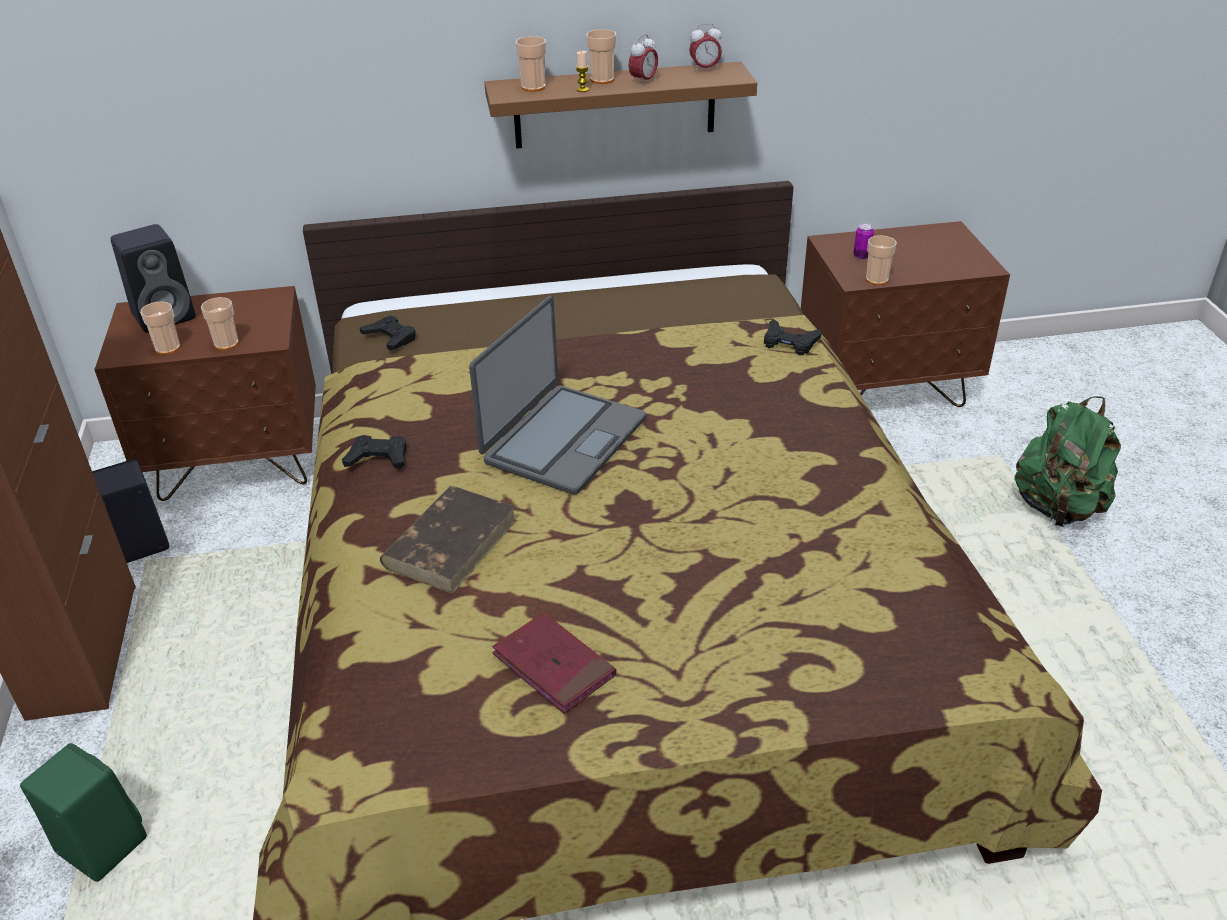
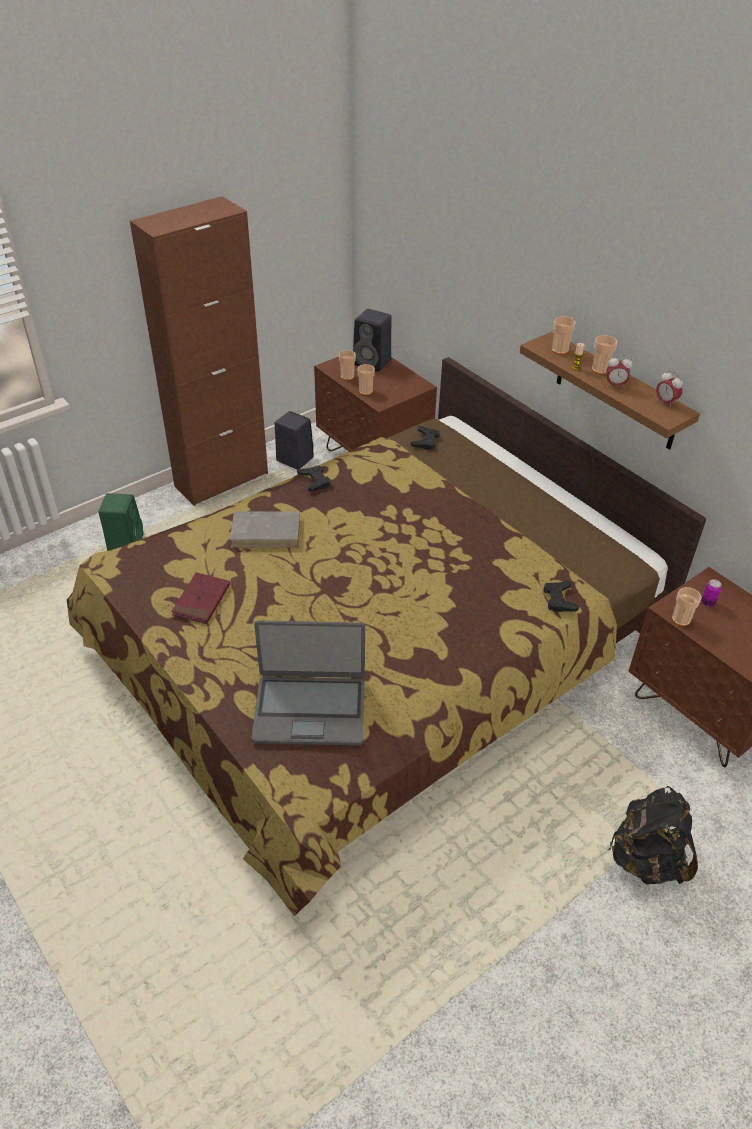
camera: 60 degrees right, 5 degrees up
(451, 542) = (266, 532): brown book -> grey book
(563, 440) = (376, 538): laptop -> laptop (310, 710)
(1058, 507) = (646, 859): green backpack -> black backpack

